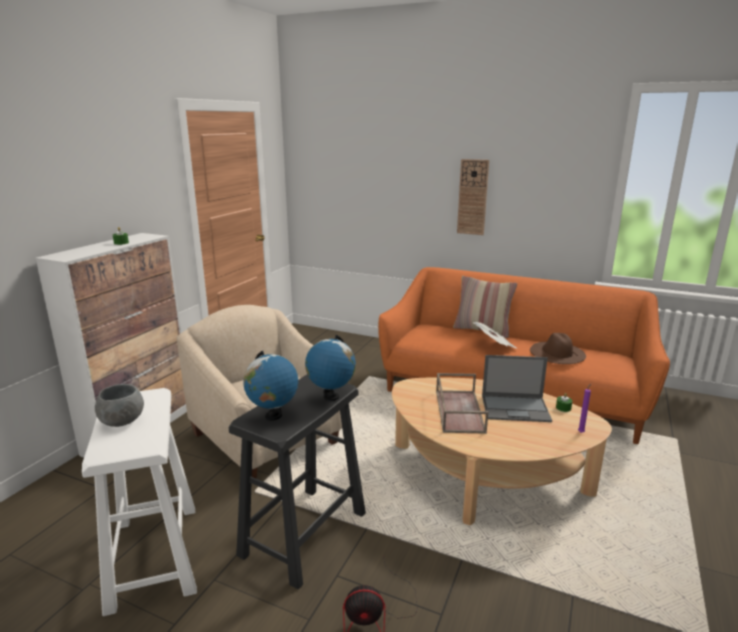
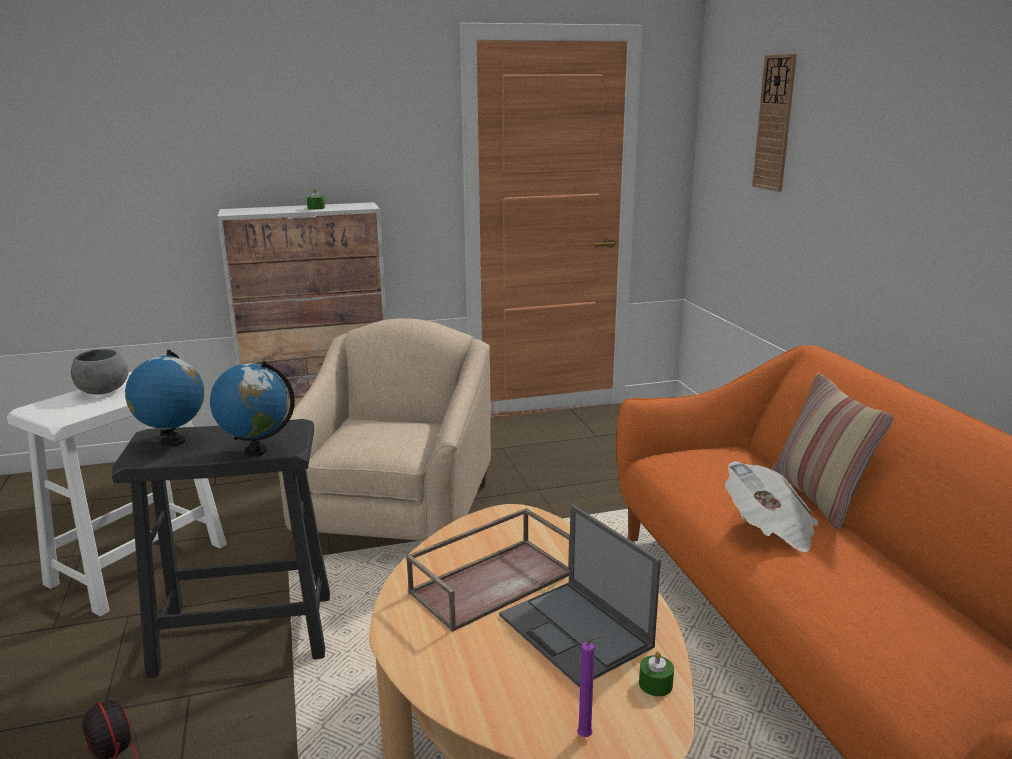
camera: 50 degrees right, 0 degrees up
(472, 197) = (931, 214): wall clock -> wall clock (775, 123)
(557, 352) = (876, 599): brown hat -> none

